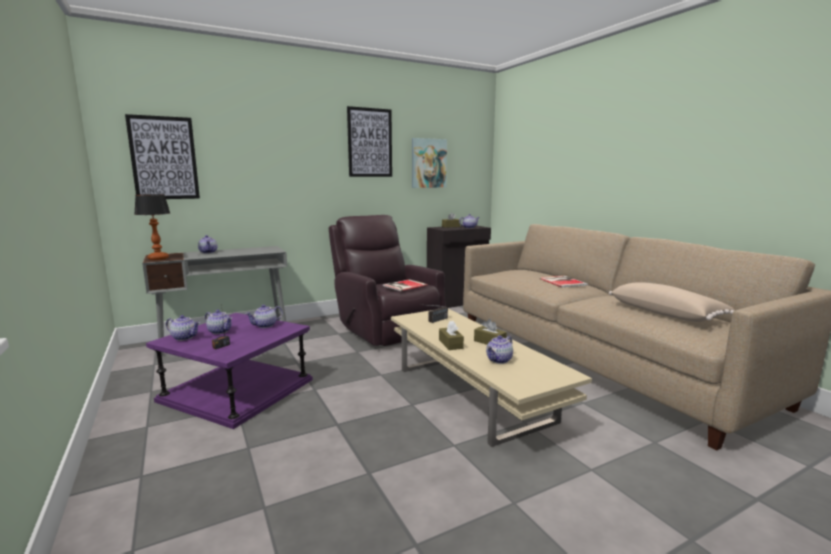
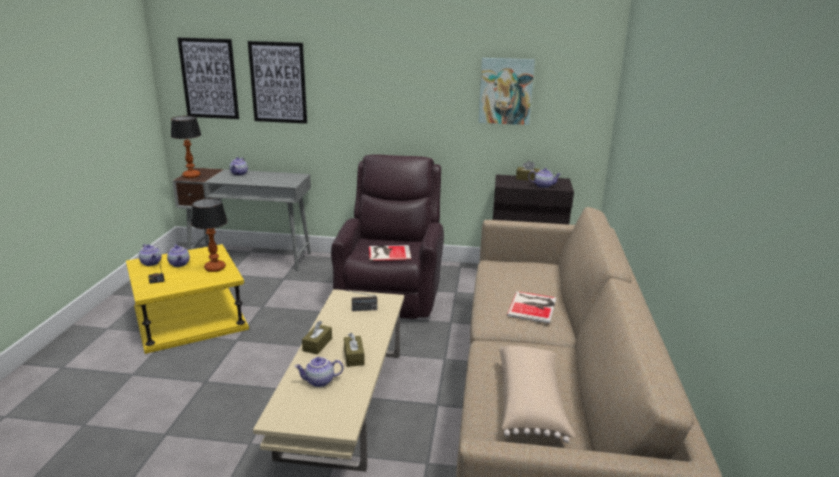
camera: 35 degrees right, 10 degrees up
(237, 390) = (190, 318): purple side table -> yellow side table
(265, 326) = (215, 268): teapot -> table lamp
(370, 142) = (422, 63): picture -> picture (278, 82)

